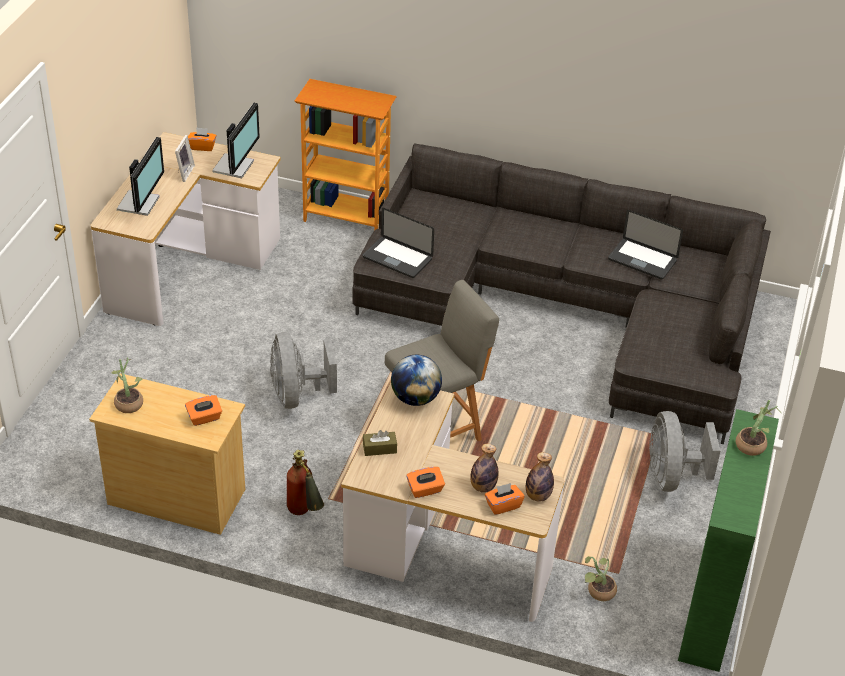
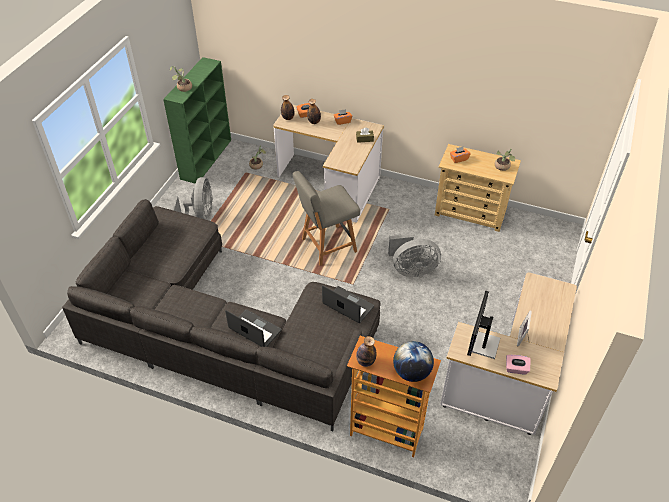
camera: 175 degrees left, 5 degrees up
(140, 203) = (547, 305): monitor -> none
(202, 147) = (516, 369): orange tissue box -> pink tissue box
(297, 395) = (411, 269): grey fan -> grey fan turned 90 degrees clockwise
(304, 514) = (401, 202): fire extinguisher -> none
(376, 98) = (365, 361): none -> bottle
(415, 398) = (344, 163): globe -> globe (411, 372)
(642, 260) = (167, 301): laptop -> laptop (255, 329)

